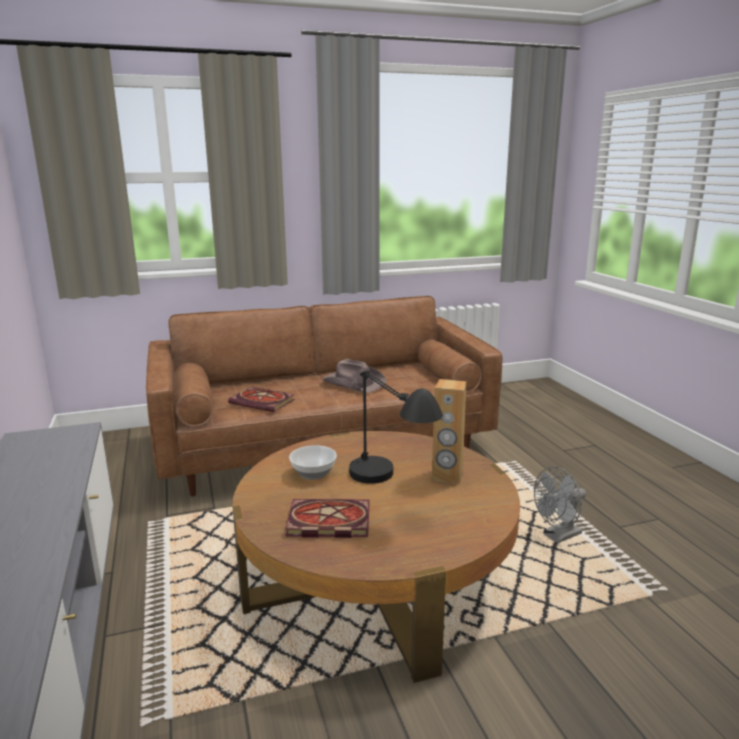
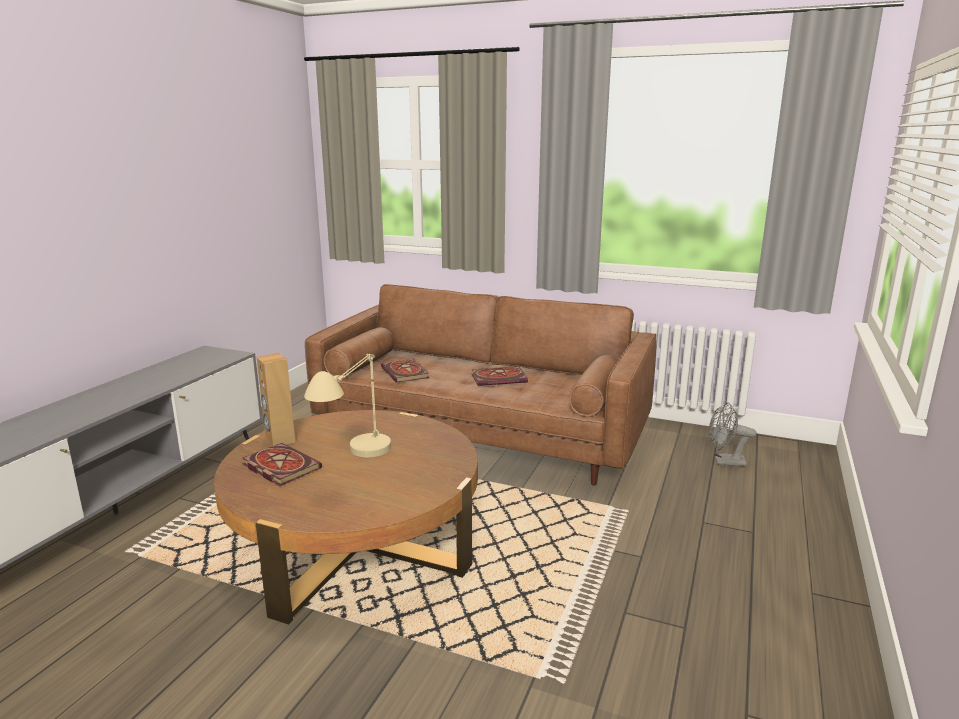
camera: 40 degrees right, 0 degrees up
(314, 473) = (336, 434): bowl -> none
(353, 383) = (500, 378): brown hat -> book
(389, 490) = (355, 464): black table lamp -> beige table lamp
(447, 476) = (413, 472): brown speaker -> brown speaker (280, 440)
(558, 536) = (546, 588): grey fan -> grey fan (724, 462)

